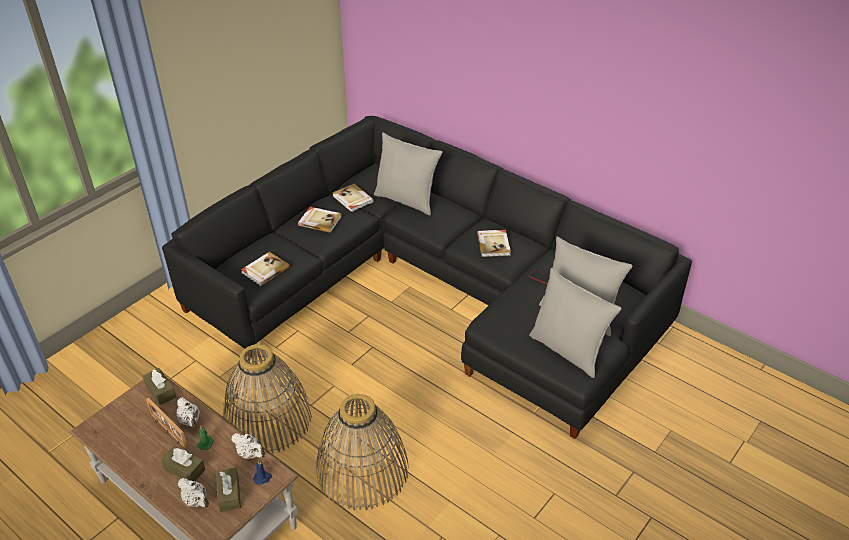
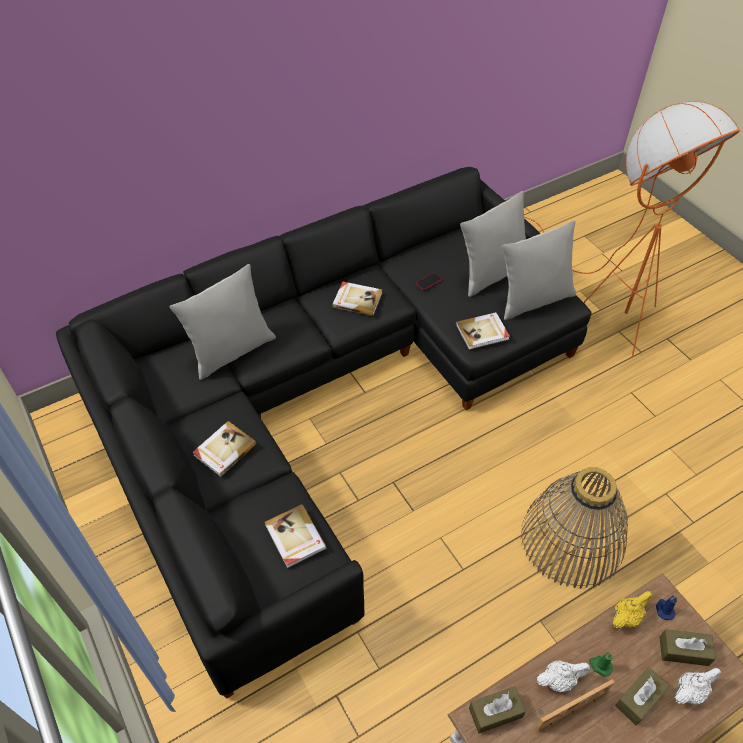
camera: 70 degrees left, 10 degrees up
(250, 454) = (626, 616): white teapot -> yellow teapot
(268, 419) = (471, 622): basket -> none
(352, 199) = (196, 404): book -> book (483, 332)
(663, 445) = (595, 301): none -> orange floor lamp

